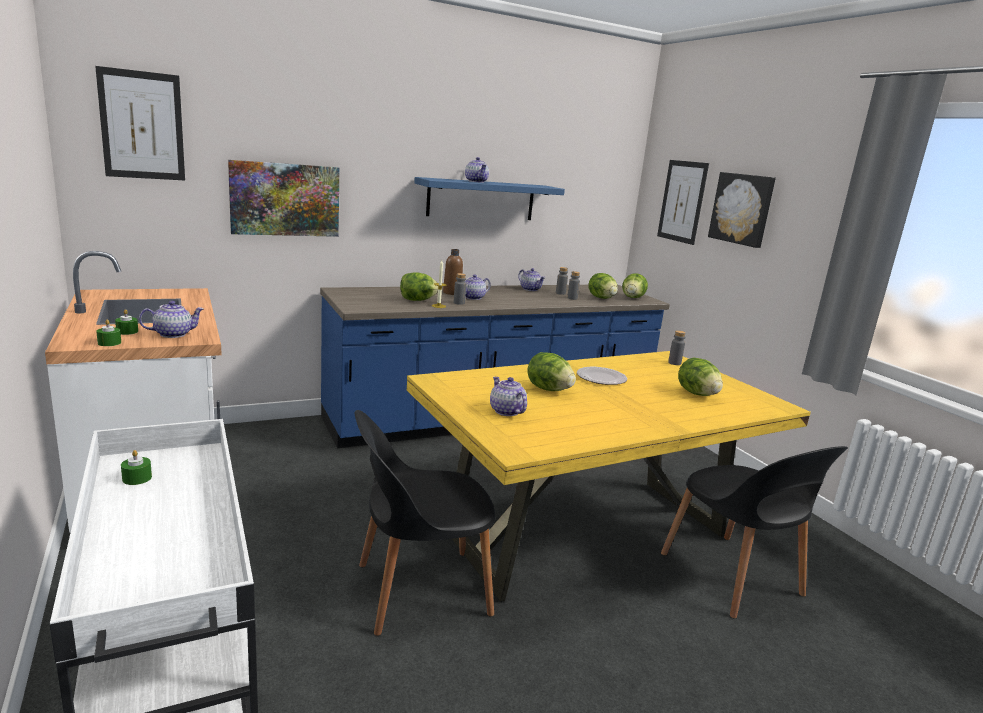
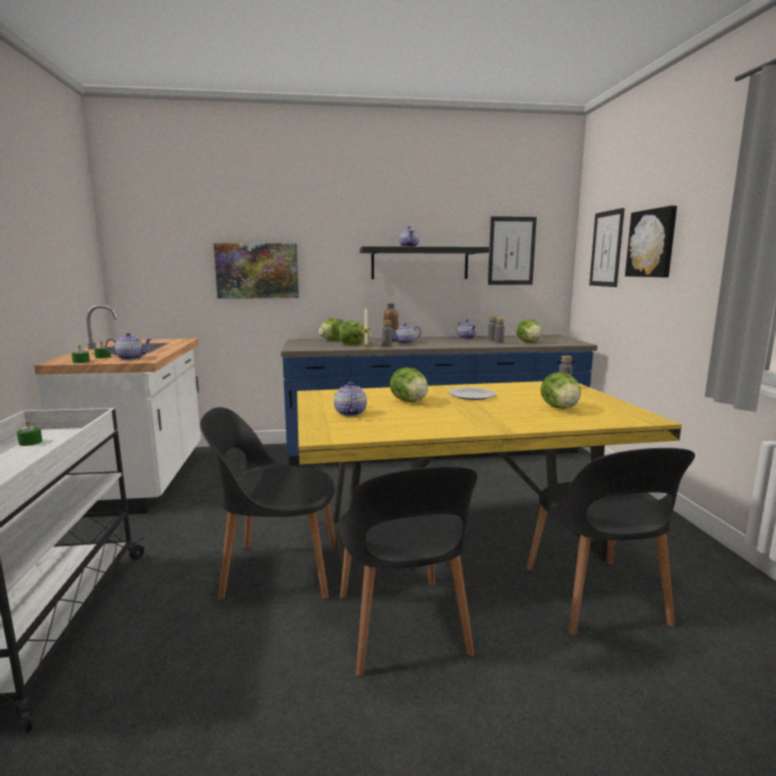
camera: 20 degrees right, 5 degrees down
(142, 125) = (155, 223): picture -> picture (511, 251)
(481, 199) = (420, 263): blue shelf -> black shelf
(585, 635) = (401, 627): none -> black chair
(632, 298) = (562, 342): lettuce -> lettuce (332, 340)

